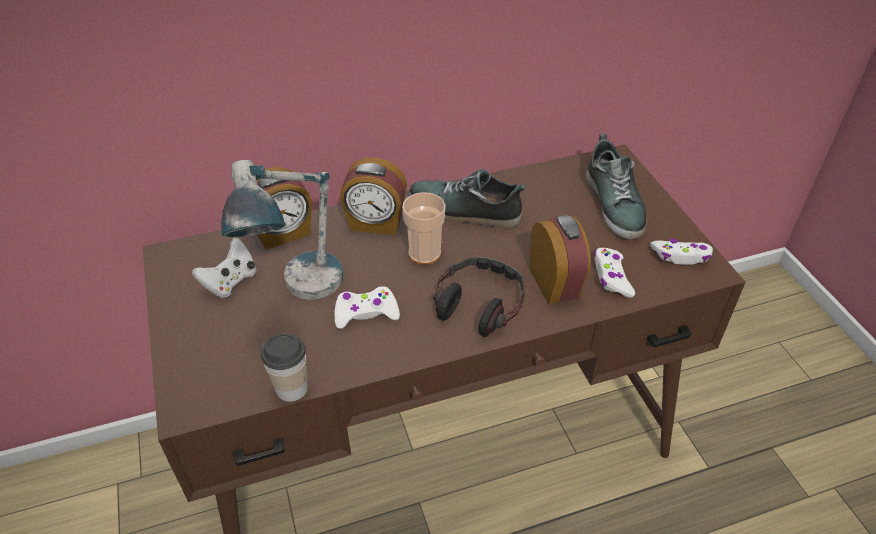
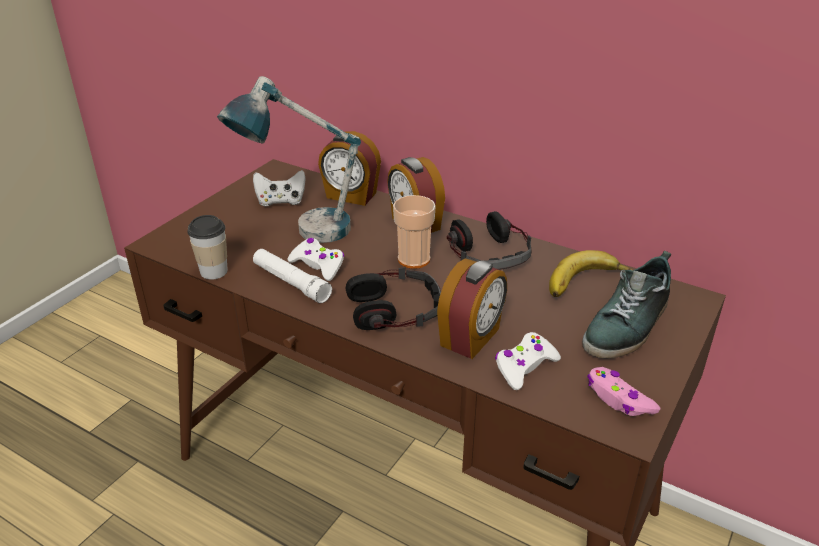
camera: 50 degrees right, 10 degrees down
(372, 344) = (291, 282): none -> white flashlight
(464, 210) = (489, 253): shoe -> headphones
(553, 190) = (588, 284): none -> banana
(681, 256) = (618, 399): white game controller -> pink game controller

